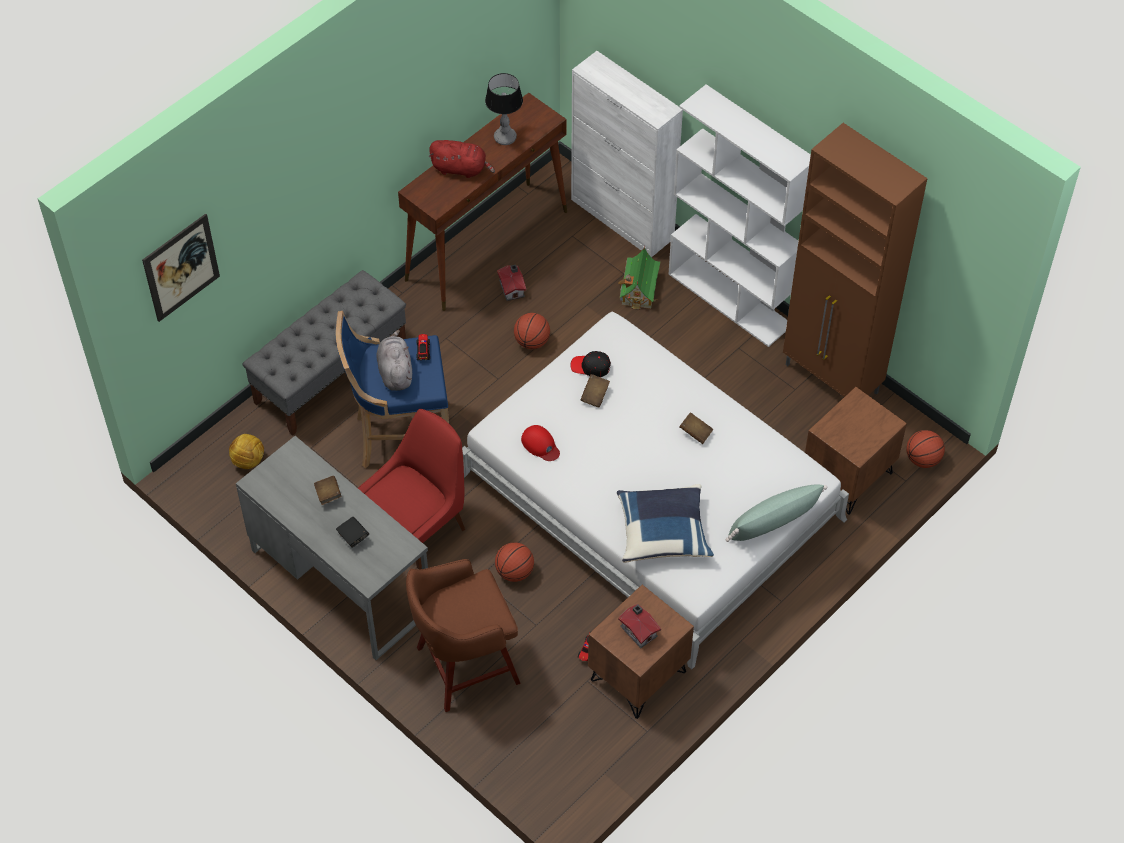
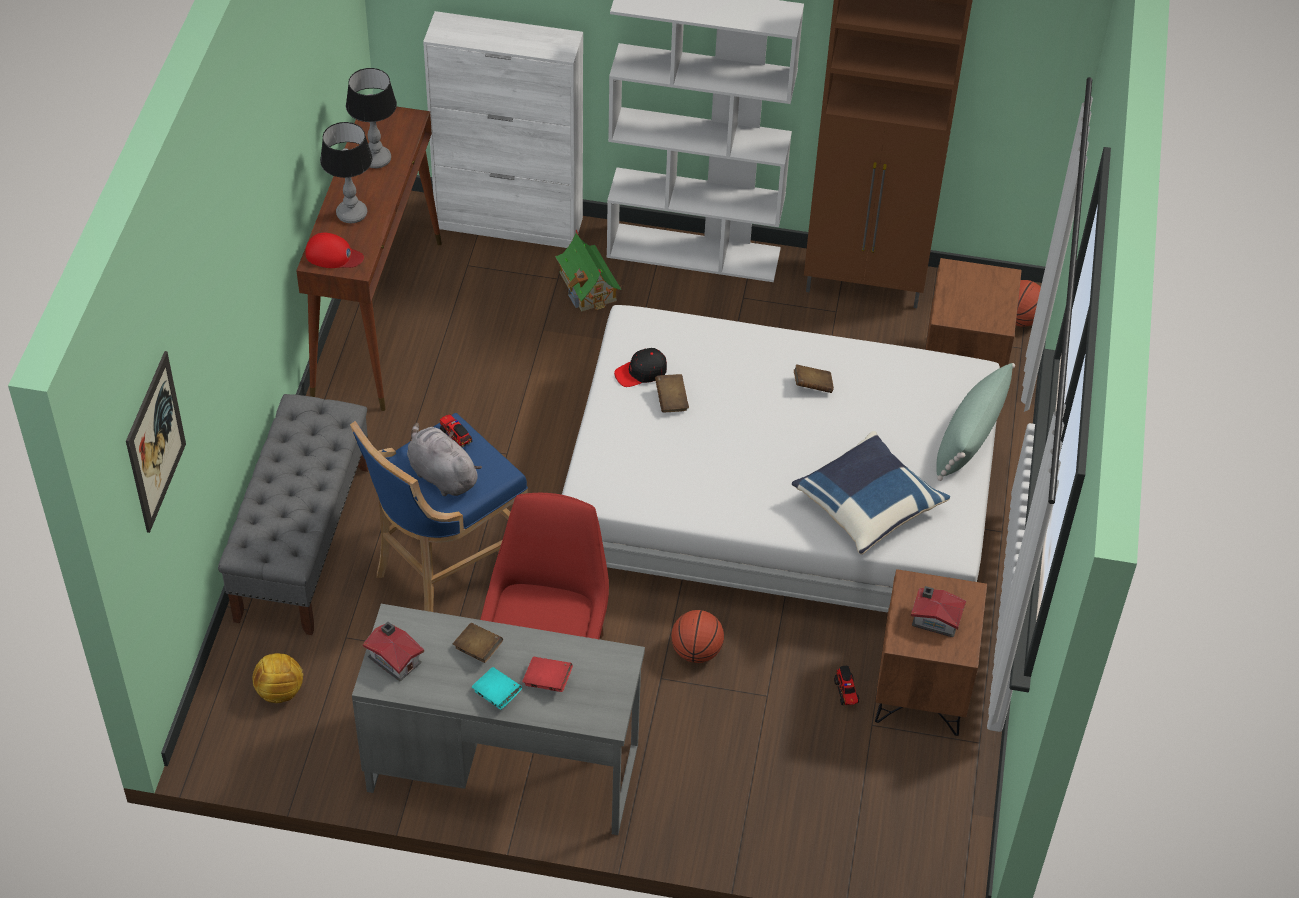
camera: 35 degrees left, 5 degrees down
(317, 529) = (497, 695): none -> turquoise book
(353, 536) = (547, 681): black book -> red book
(461, 169) = (352, 213): red plush toy -> table lamp
(464, 666) = (725, 785): brown stool -> none
(512, 288) = (444, 350): toy house -> toy house (394, 659)
(532, 342) = (513, 396): basketball -> none
(540, 445) = (655, 482): red cap -> red cap (333, 255)

